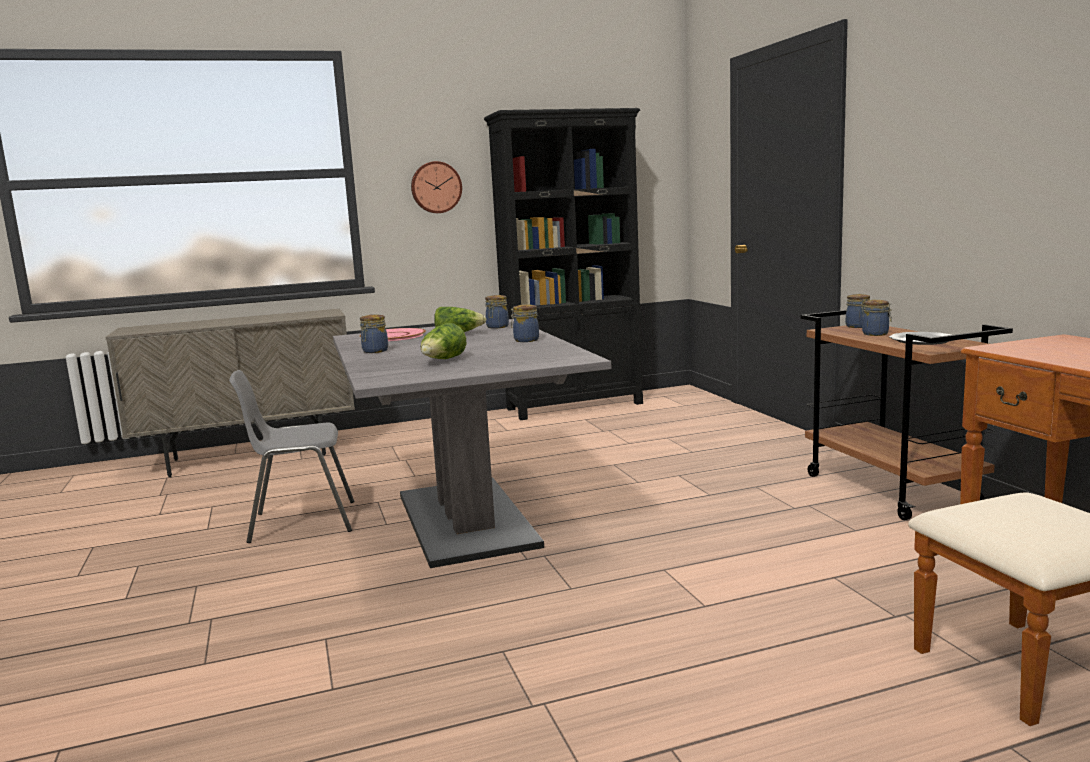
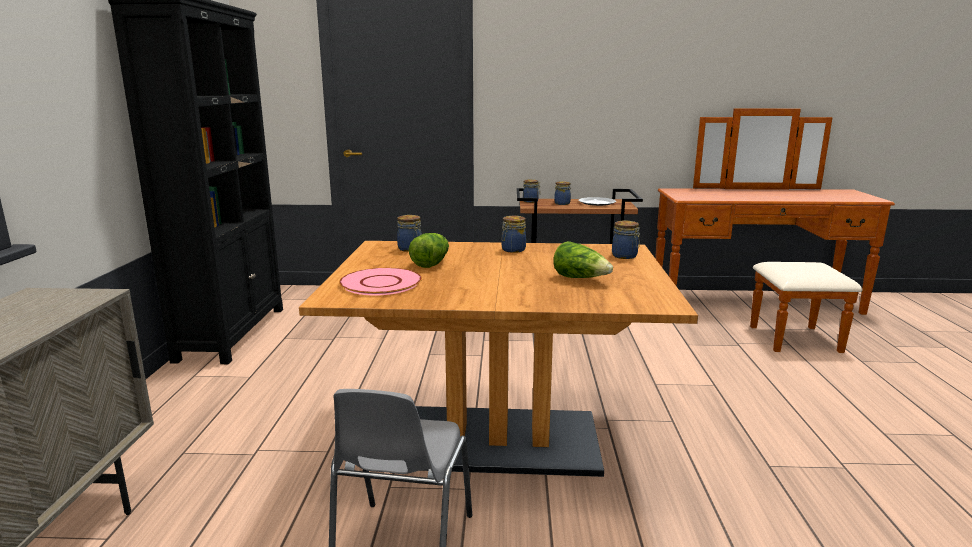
camera: 70 degrees left, 5 degrees up
(374, 351) = (479, 296): jar -> jar (625, 256)
(436, 187) = (68, 86): wall clock -> none
(465, 520) = (498, 441): grey dining table -> brown dining table

